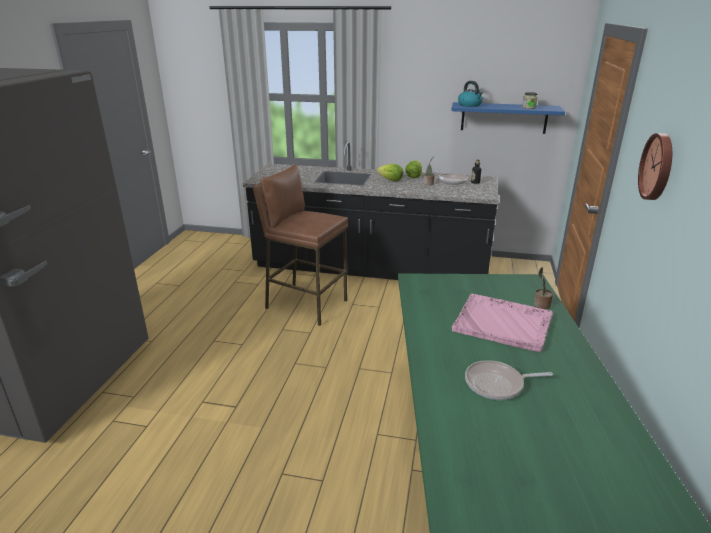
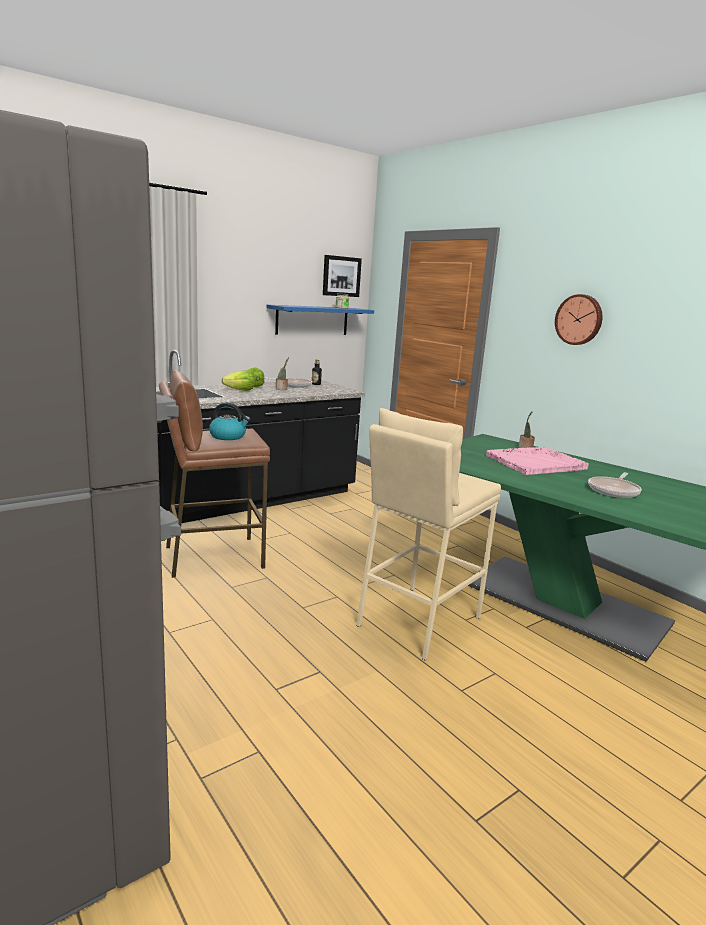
camera: 50 degrees left, 10 degrees down
(343, 413) = (417, 621): none -> beige stool
(470, 105) = (292, 306): kettle -> kettle (228, 436)
(544, 72) = (341, 276): none -> picture

